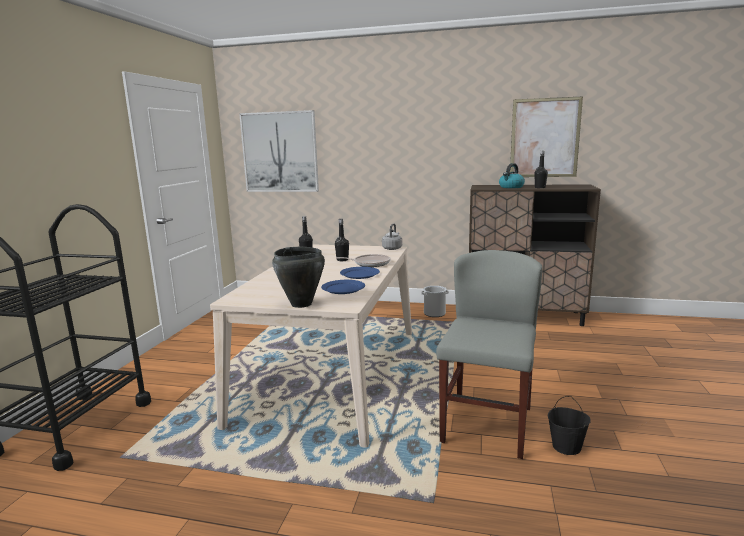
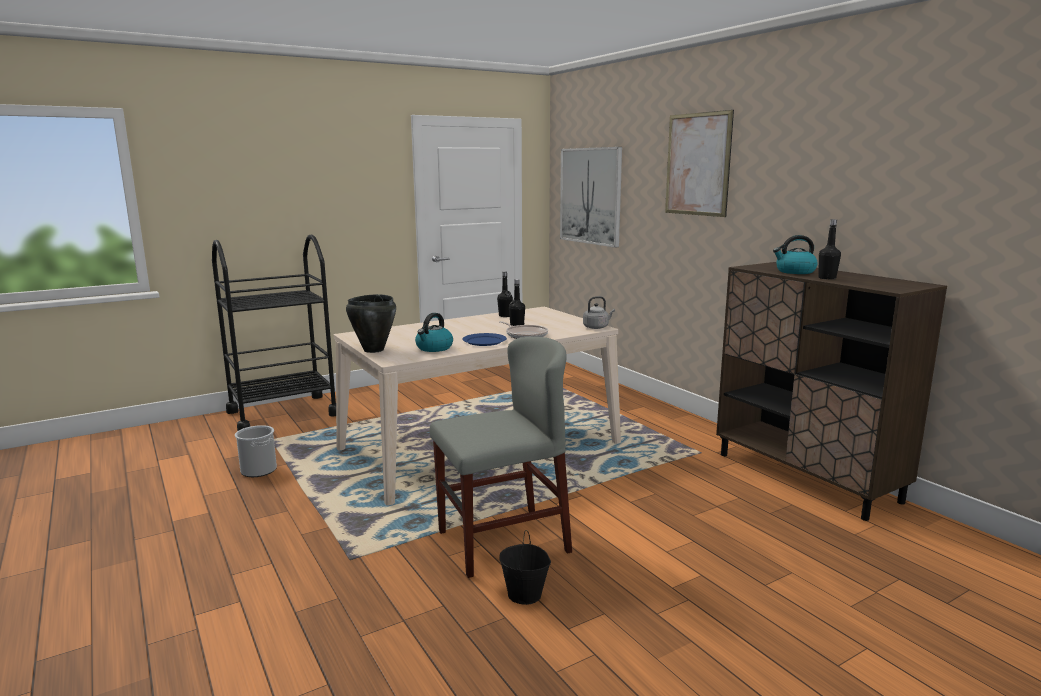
camera: 45 degrees right, 0 degrees up
(343, 288) = (434, 348): blue plate -> kettle
(434, 313) = (693, 434): bucket -> bucket (258, 470)
(544, 138) = (880, 198): picture -> picture (697, 164)

